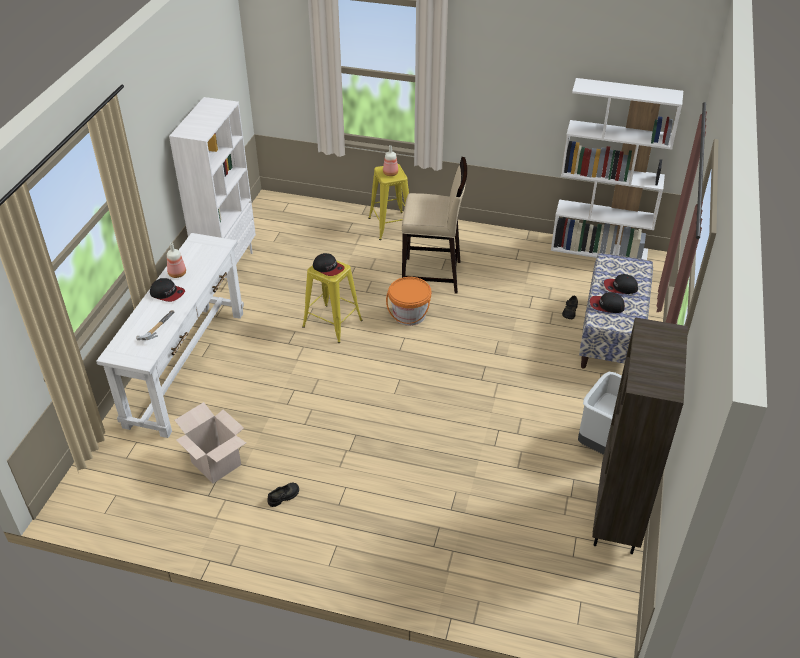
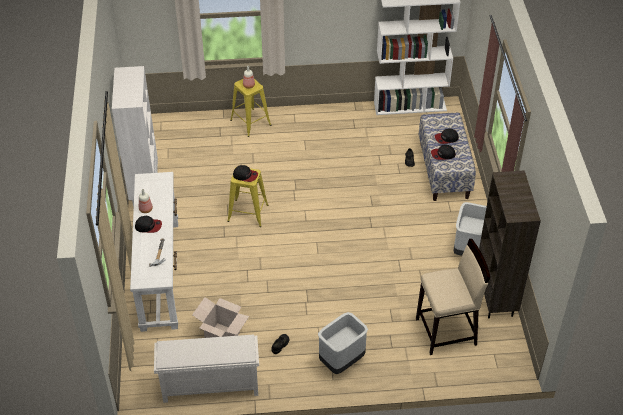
camera: 20 degrees left, 5 degrees up
(163, 523) = (209, 386): none -> white shoe rack
(354, 544) = (342, 362): none -> grey trash can
(409, 315) = (299, 192): orange bucket -> none
(432, 275) = (301, 156): beige stool -> beige stool (447, 332)

